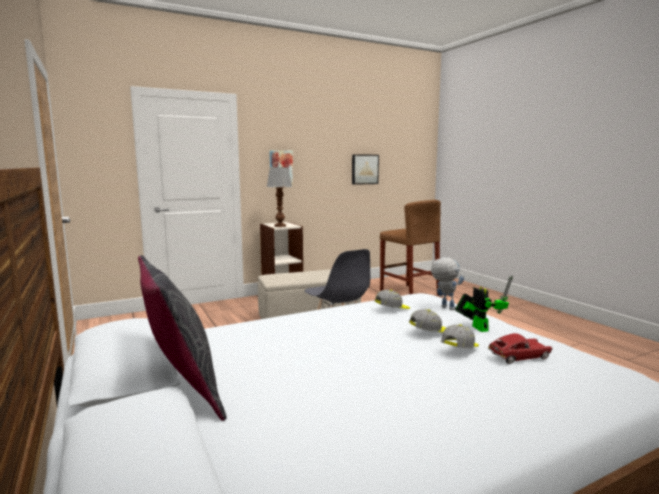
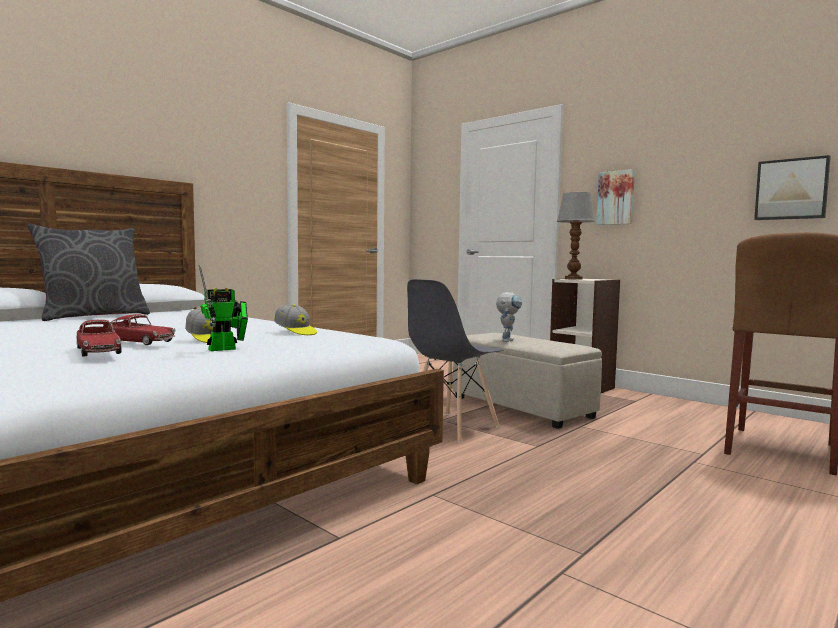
camera: 70 degrees right, 5 degrees down
(444, 307) = (312, 341): toy robot -> toy robot (507, 340)
(460, 349) = (139, 341): cap -> toy car

